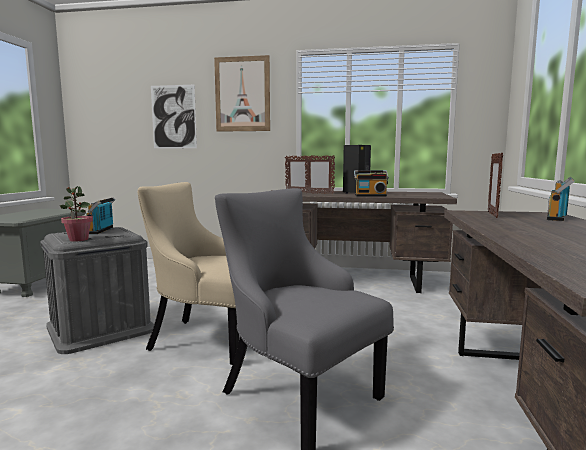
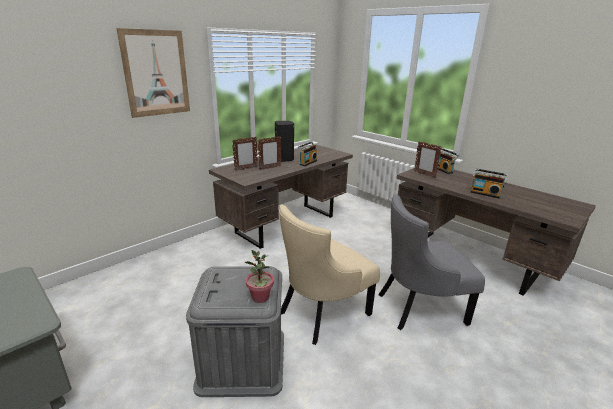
camera: 55 degrees left, 15 degrees up
(102, 230) = (226, 279): radio -> radio (485, 193)
(173, 117) = (68, 105): picture -> none

